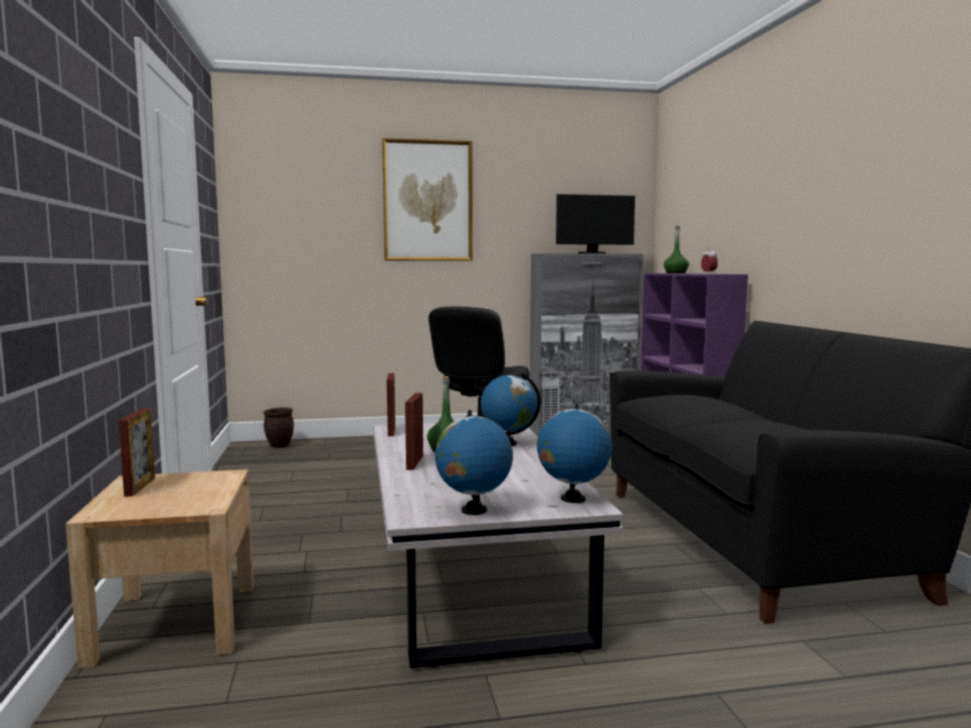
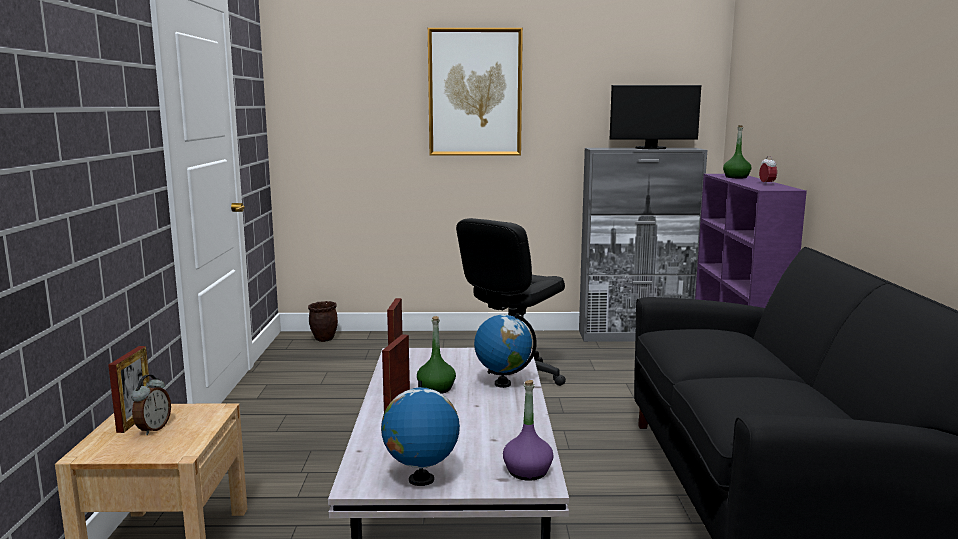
camera: 10 degrees right, 5 degrees up
(164, 491) = (152, 429): none -> alarm clock
(572, 499) = (527, 471): globe -> purple bottle

